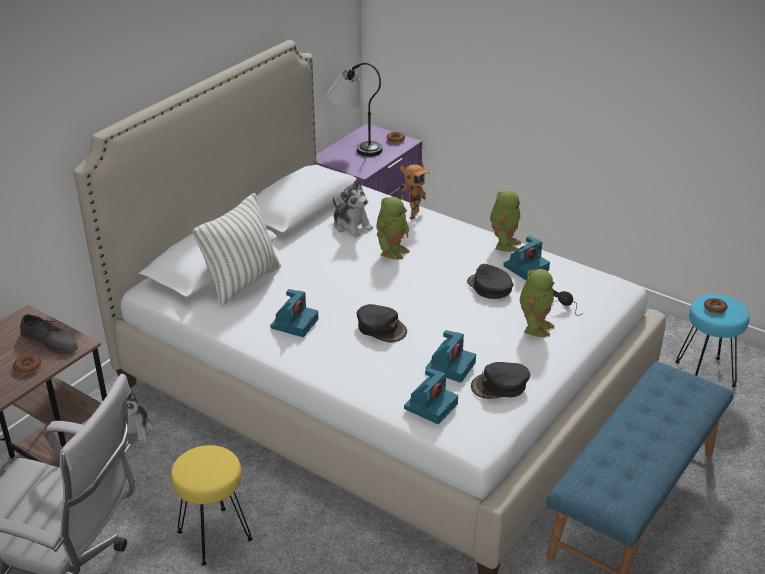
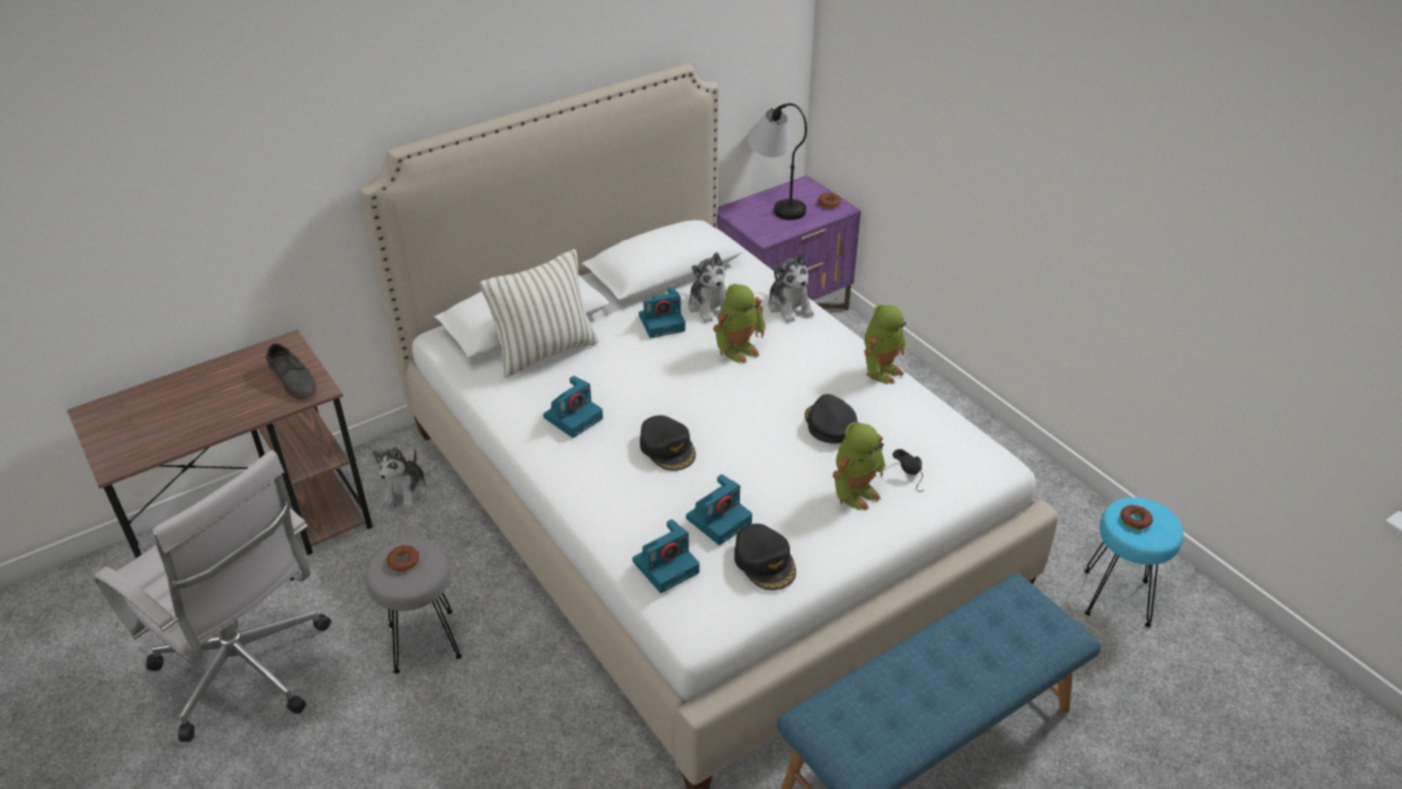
camera: 20 degrees right, 5 degrees up
(27, 367) = (253, 404): donut -> donut (403, 561)
(214, 537) = (424, 642): yellow stool -> grey stool
(412, 214) = (789, 307): toy robot -> plush toy
(500, 385) = (765, 562): black cap -> black cap turned 120 degrees counterclockwise
(526, 267) = (891, 409): camera -> camera (662, 322)

